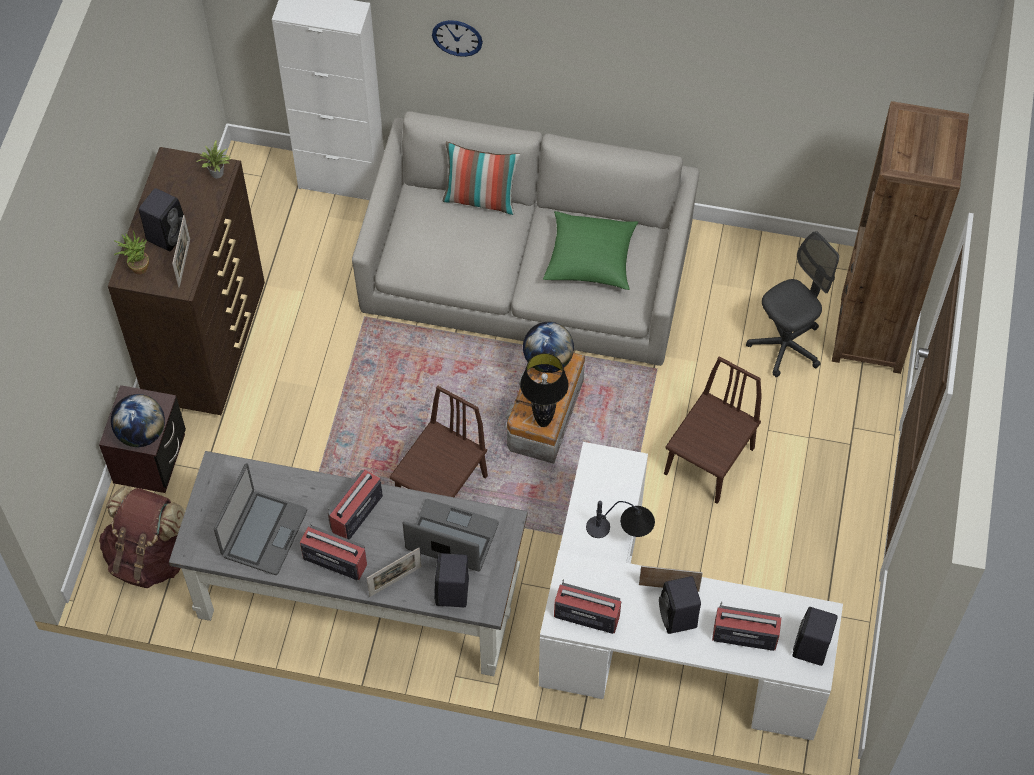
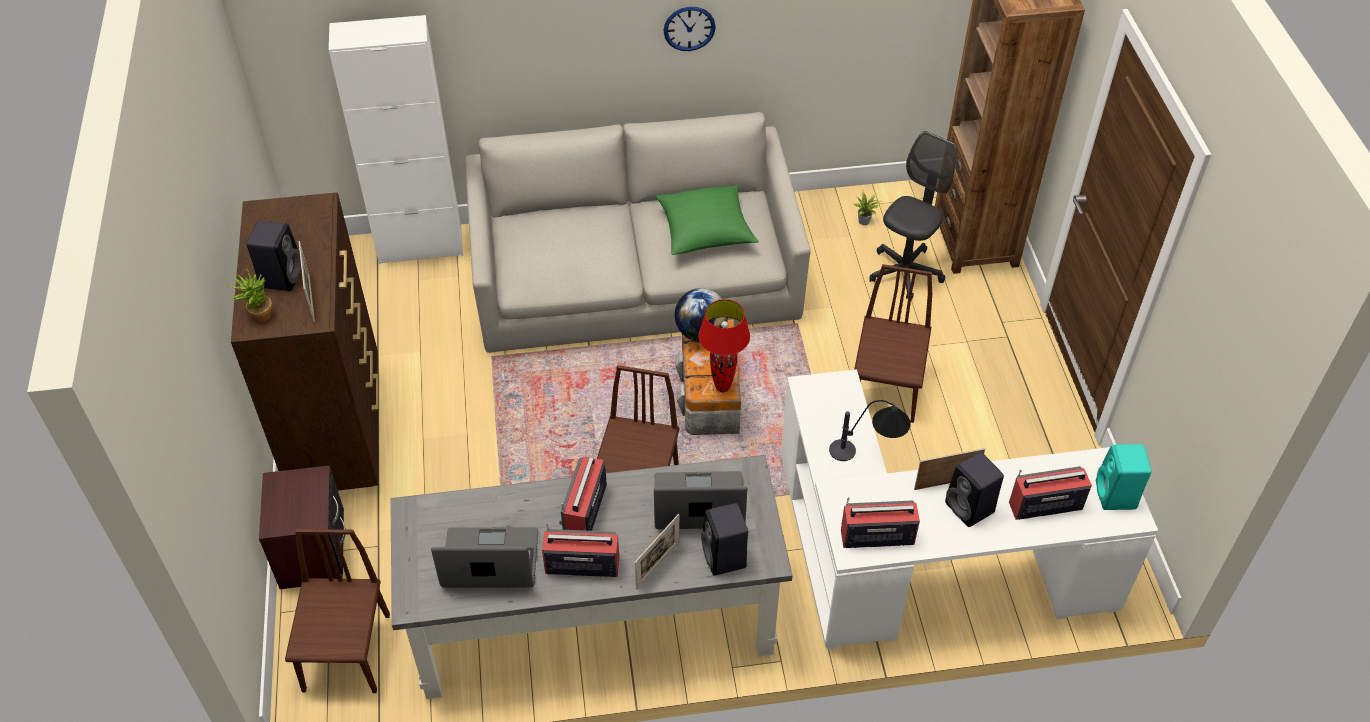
camera: 20 degrees left, 10 degrees down
(142, 433) = (304, 513): globe -> none
(148, 557) = (346, 652): brown backpack -> brown chair
(218, 174) = (317, 209): potted plant -> potted plant (865, 222)
(263, 533) = (490, 561): laptop -> laptop turned 90 degrees counterclockwise
(457, 37) = (519, 37): wall clock -> wall clock (689, 28)
(481, 199) = (576, 208): pillow -> none
(543, 421) = (722, 387): black table lamp -> red table lamp
(811, 648) = (1116, 496): black speaker -> turquoise speaker

